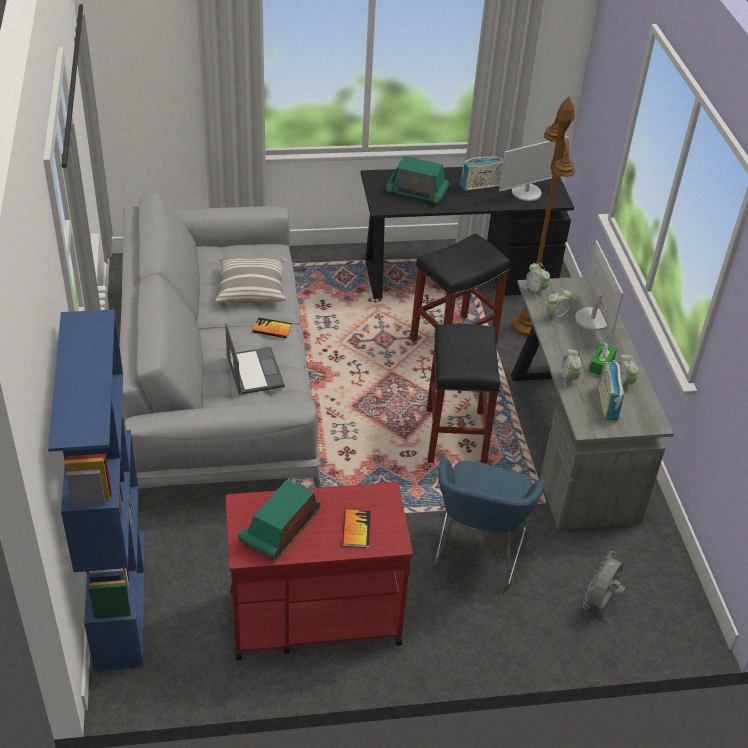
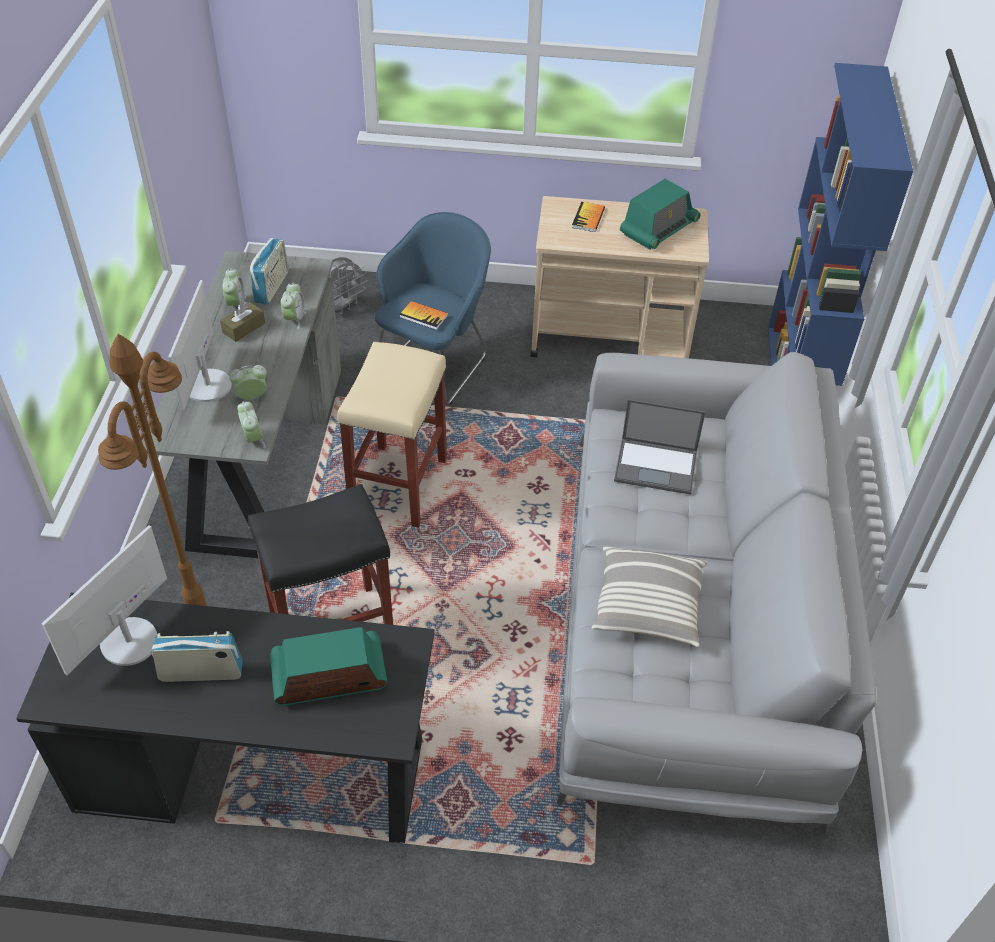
camera: 165 degrees left, 5 degrees up
(254, 371) = (657, 466): laptop -> laptop turned 75 degrees counterclockwise
(272, 329) = (625, 526): book -> book (423, 316)
(313, 616) = (611, 339): red cart -> beige cart
(416, 192) = (329, 676): radio -> radio turned 45 degrees counterclockwise
(455, 436) = (398, 487): black stool -> beige stool
(526, 192) = (128, 641): monitor -> monitor turned 45 degrees counterclockwise
(601, 365) = (244, 328): green tissue box -> brown tissue box

